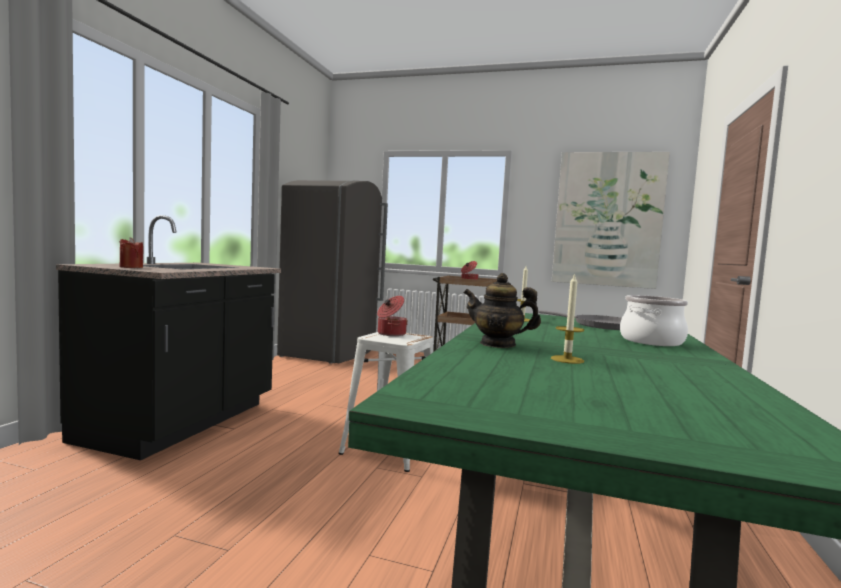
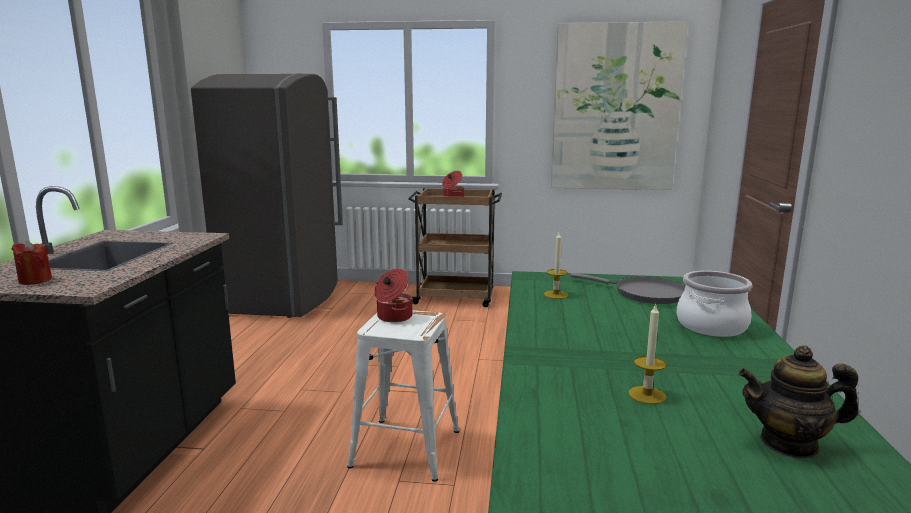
camera: 10 degrees left, 10 degrees up
(498, 344) = (559, 370): teapot -> teapot (789, 443)

